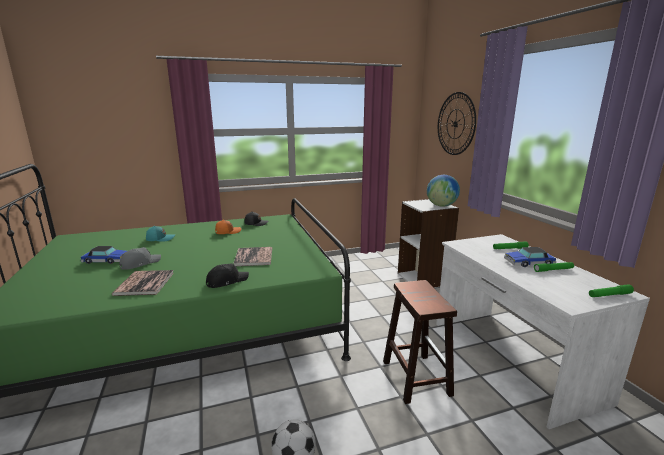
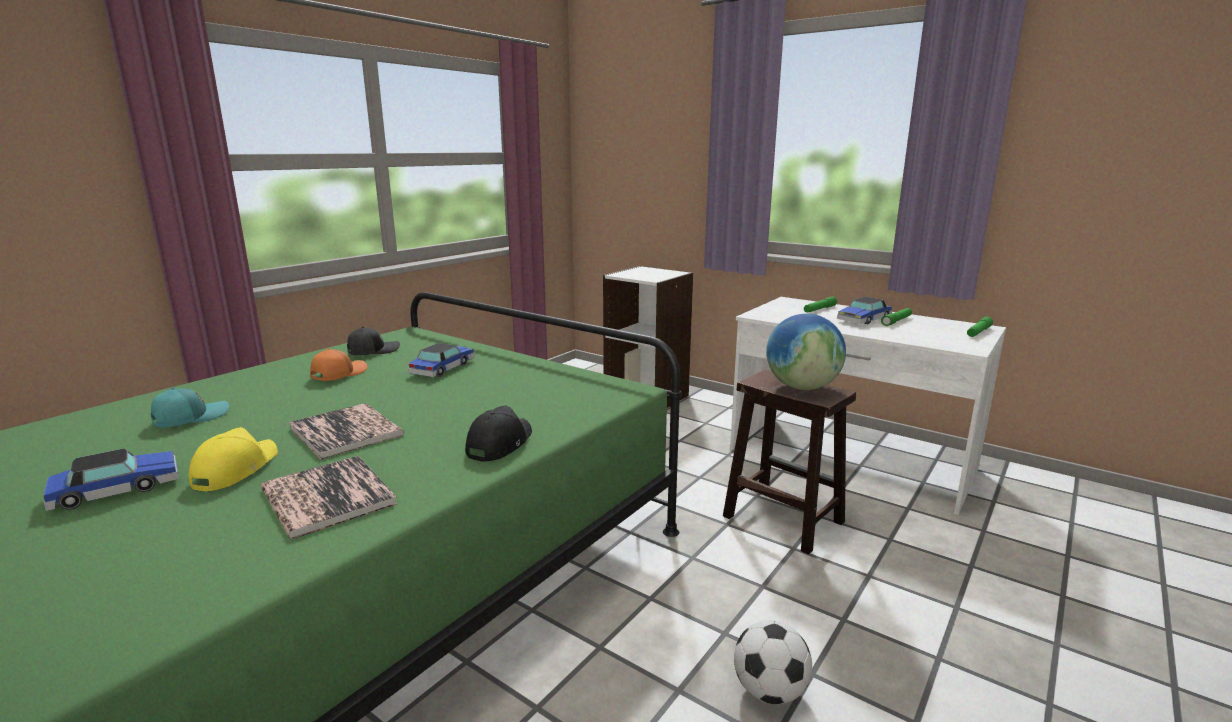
camera: 35 degrees left, 0 degrees up
(140, 263) = (235, 470): grey cap -> yellow cap
(254, 257) = (477, 399): book -> book (346, 431)
(267, 238) = (443, 368): none -> toy car
(441, 206) = (668, 273): globe -> globe (802, 387)
(455, 124) = (654, 144): wall clock -> none

